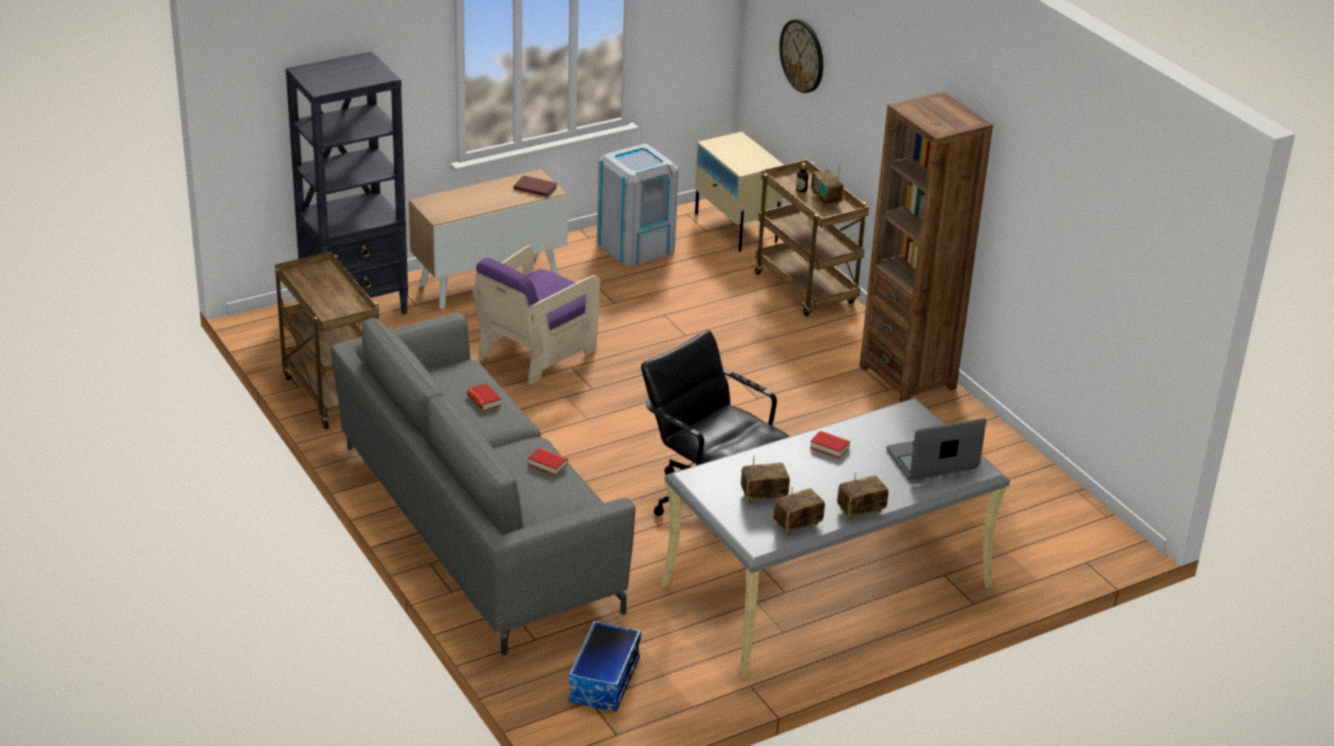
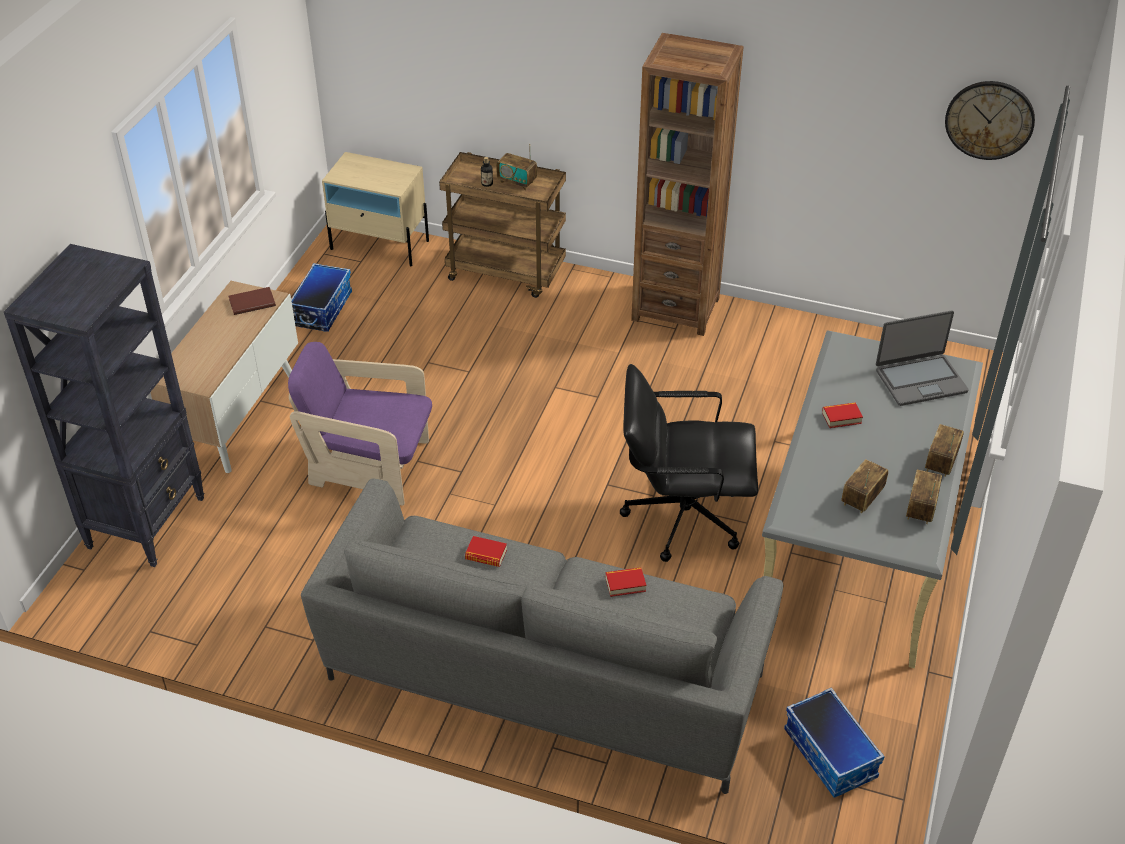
camera: 40 degrees left, 10 degrees up
(330, 394) = (239, 631): brown cart -> none
(535, 353) = (370, 466): purple armchair -> purple armchair turned 105 degrees clockwise
(635, 246) = (321, 309): grey trash can -> storage box
(802, 55) = (423, 52): wall clock -> wall clock (989, 119)
(932, 460) = (920, 380): laptop -> laptop turned 135 degrees counterclockwise

